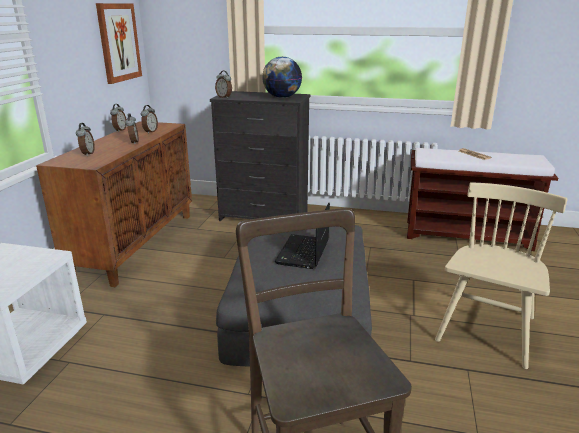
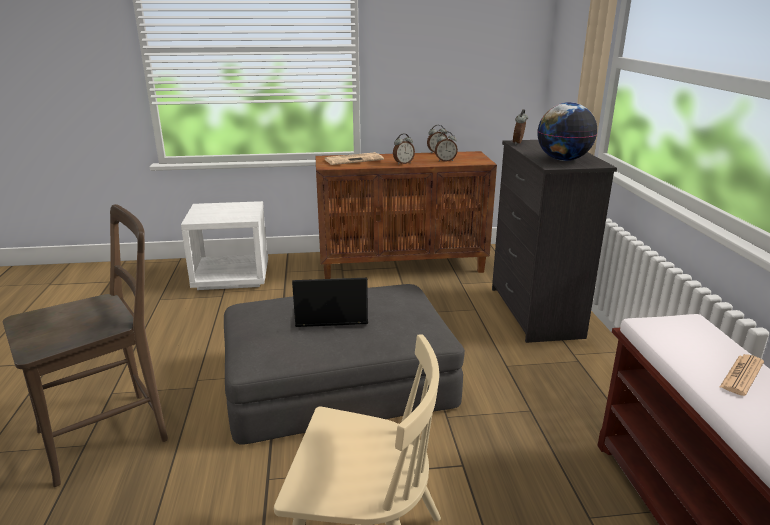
camera: 70 degrees right, 0 degrees up
(87, 154) = (354, 159): alarm clock -> newspaper
(119, 42) = (494, 63): picture -> none

